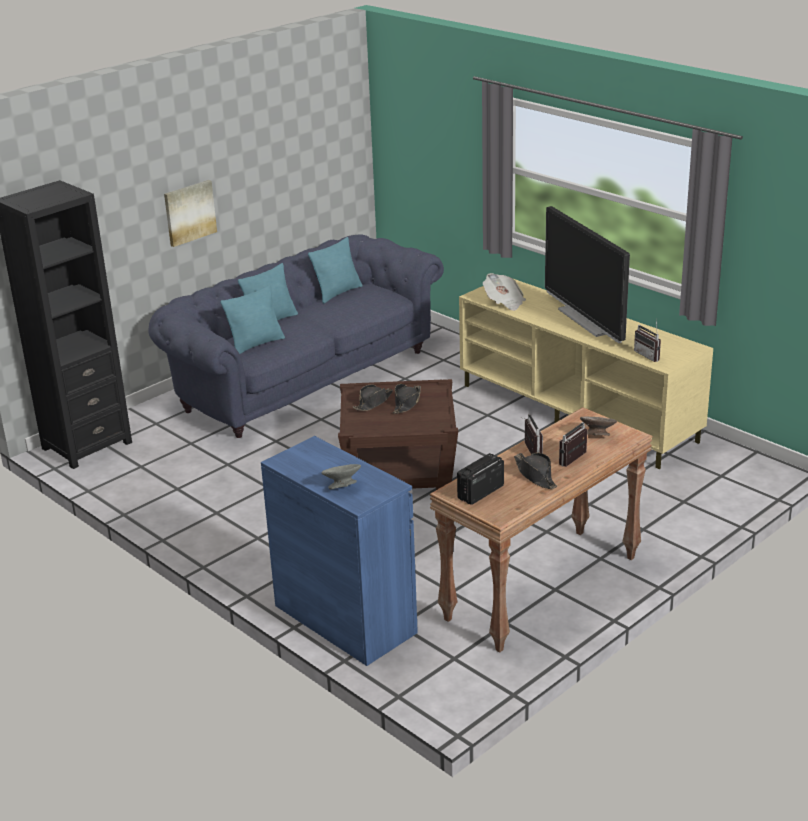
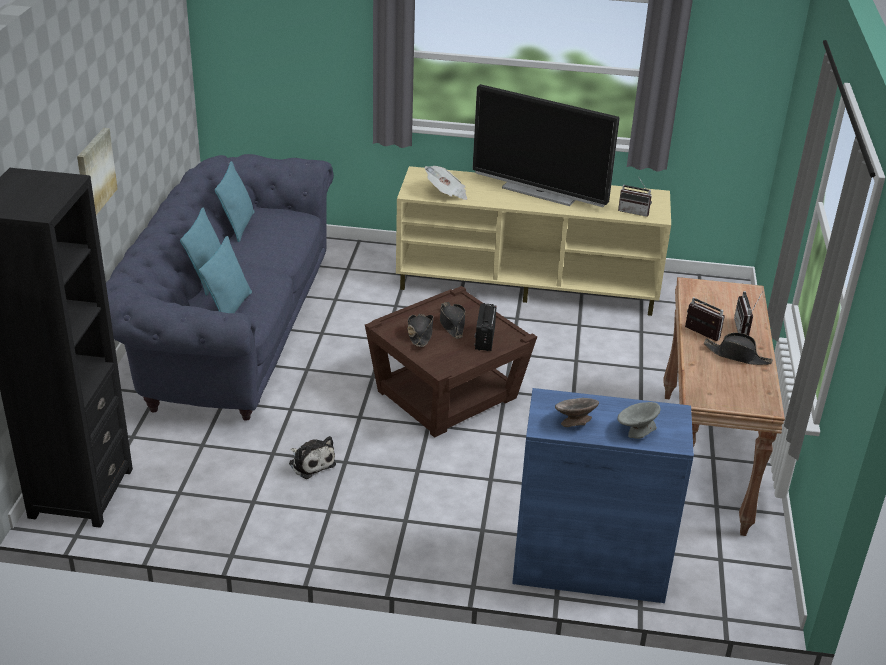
camera: 40 degrees left, 5 degrees up
(244, 479) = (311, 463): none -> plush toy
(480, 492) = (720, 389): radio -> radio (484, 339)
(597, 435) = (726, 300): grey bowl -> grey bowl (574, 422)

